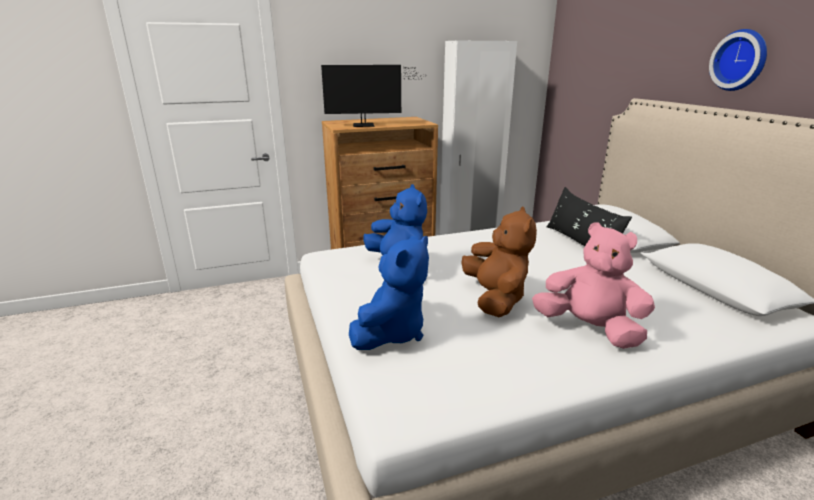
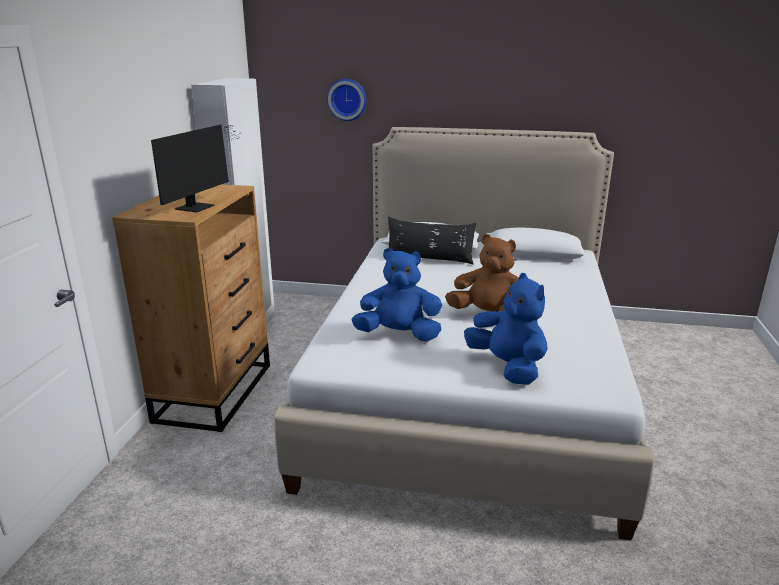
camera: 60 degrees left, 0 degrees up
(589, 329) = (553, 303): pink plush toy -> none
(740, 60) = (474, 93): wall clock -> wall clock (347, 99)

